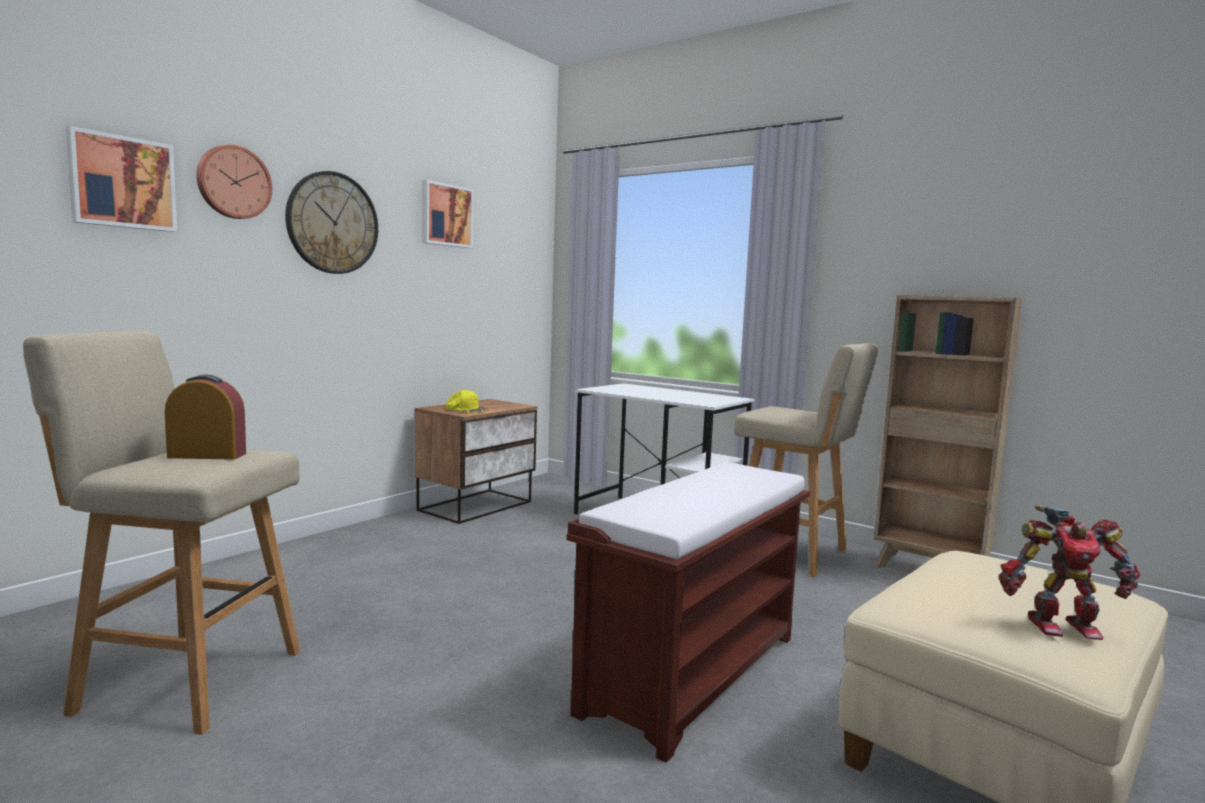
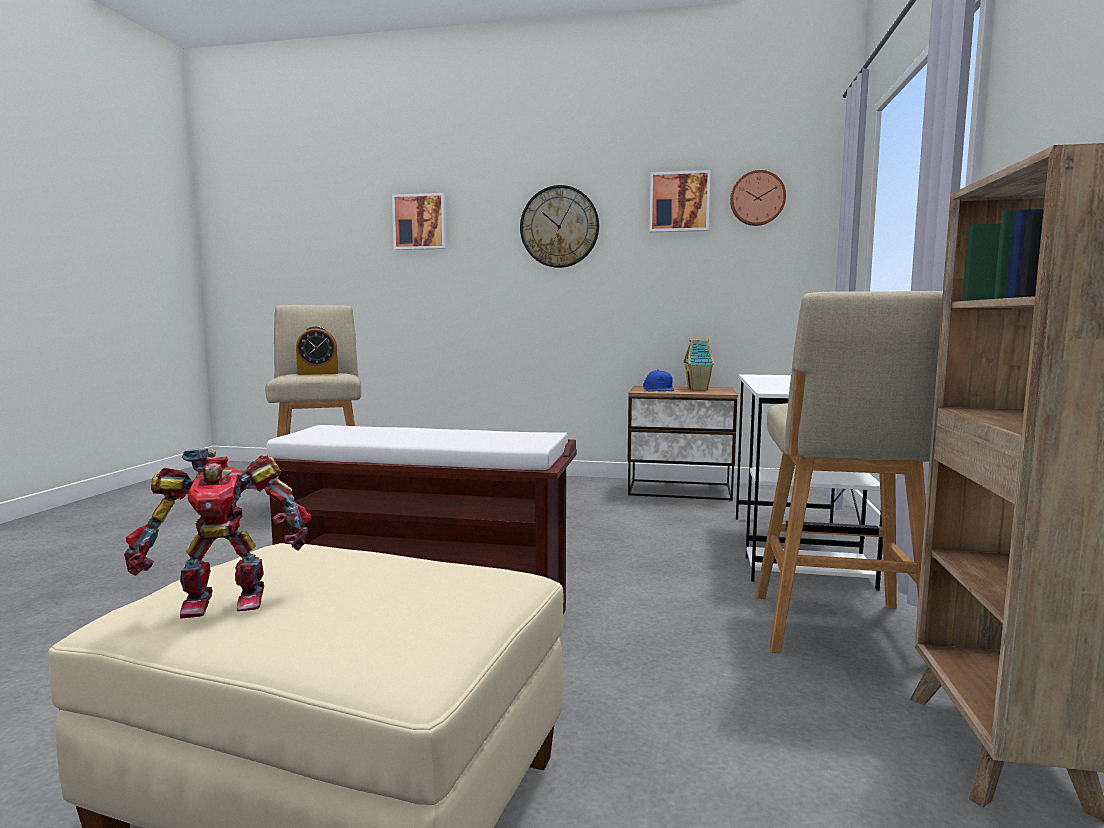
camera: 65 degrees right, 0 degrees up
(207, 455) = (318, 373): alarm clock -> alarm clock turned 105 degrees clockwise
(233, 182) = (484, 209): wall clock -> wall clock (757, 198)
(466, 410) = (658, 390): yellow cap -> blue cap
(483, 404) = (698, 389): none -> toy house
(1060, 625) = (224, 600): toy robot -> toy robot turned 90 degrees counterclockwise

